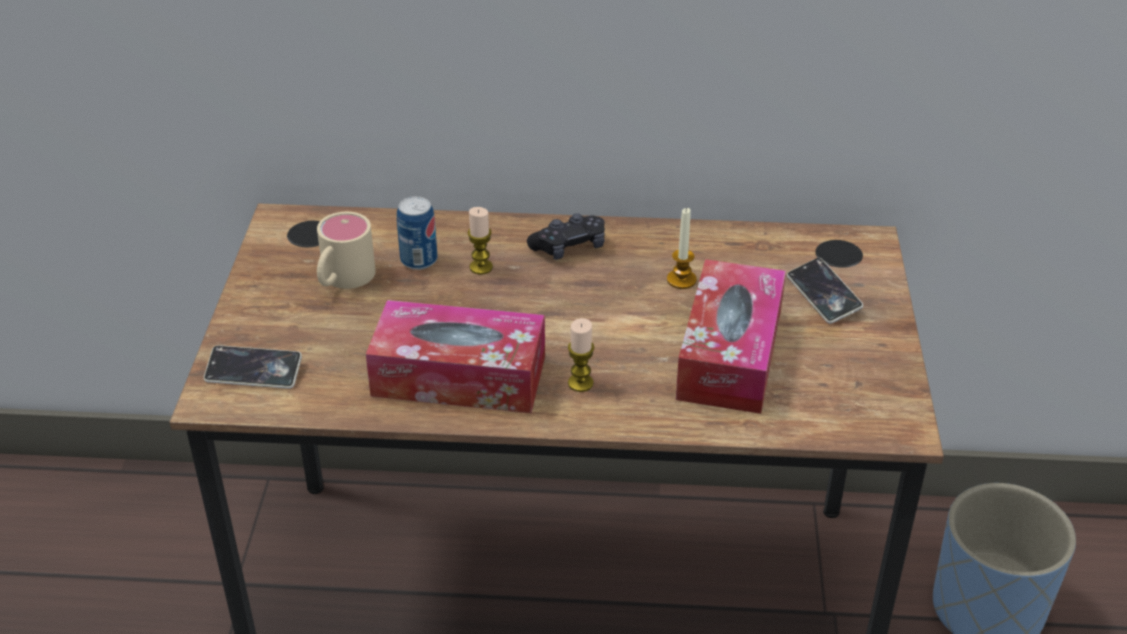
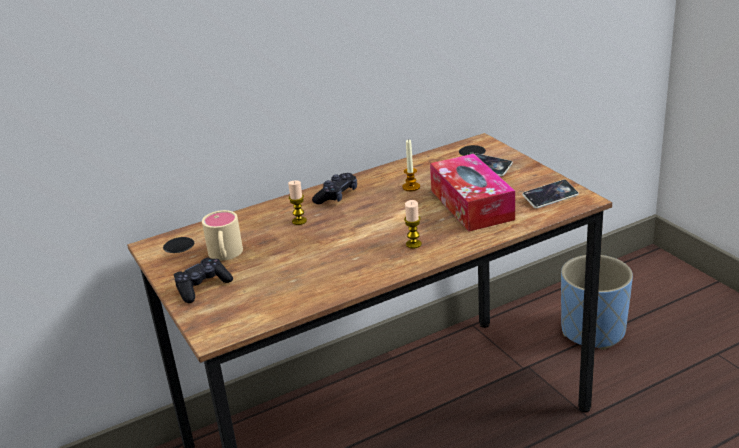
camera: 30 degrees left, 10 degrees down
(253, 372) = (223, 314): phone -> phone (550, 197)
(271, 317) = (202, 287): none -> black game controller
(419, 260) = (260, 231): can -> none
(459, 376) = (346, 267): tissue box -> none

